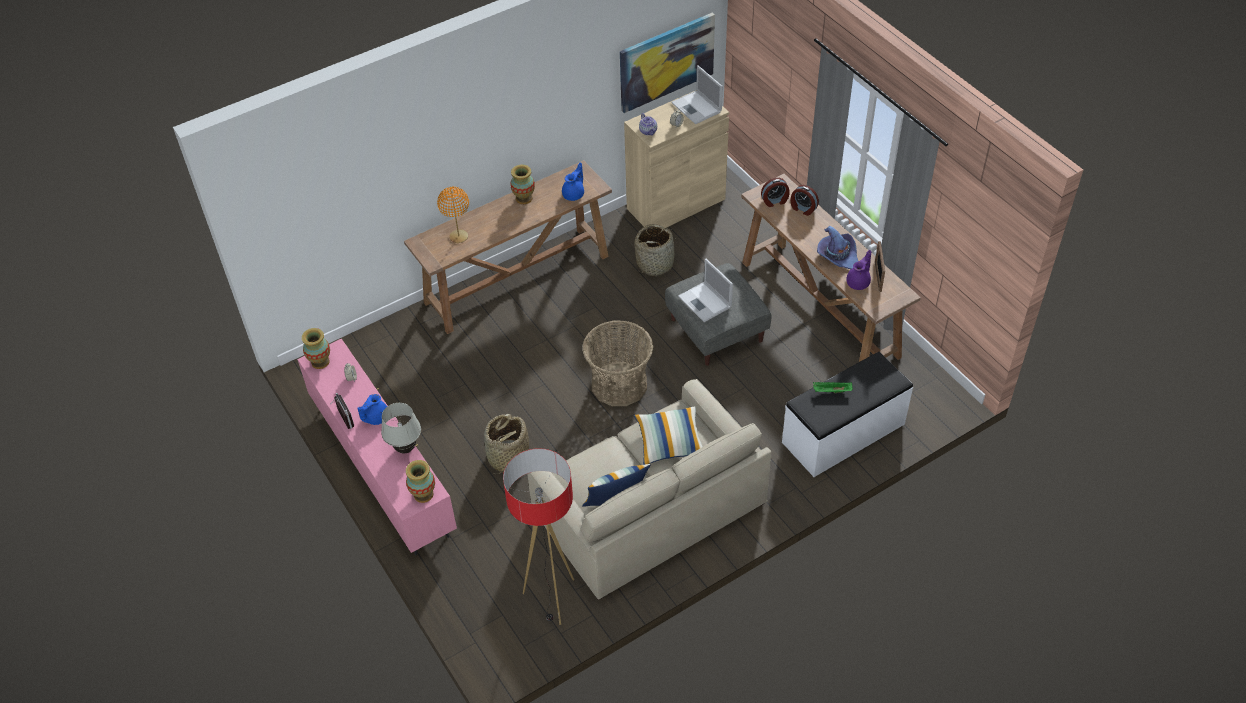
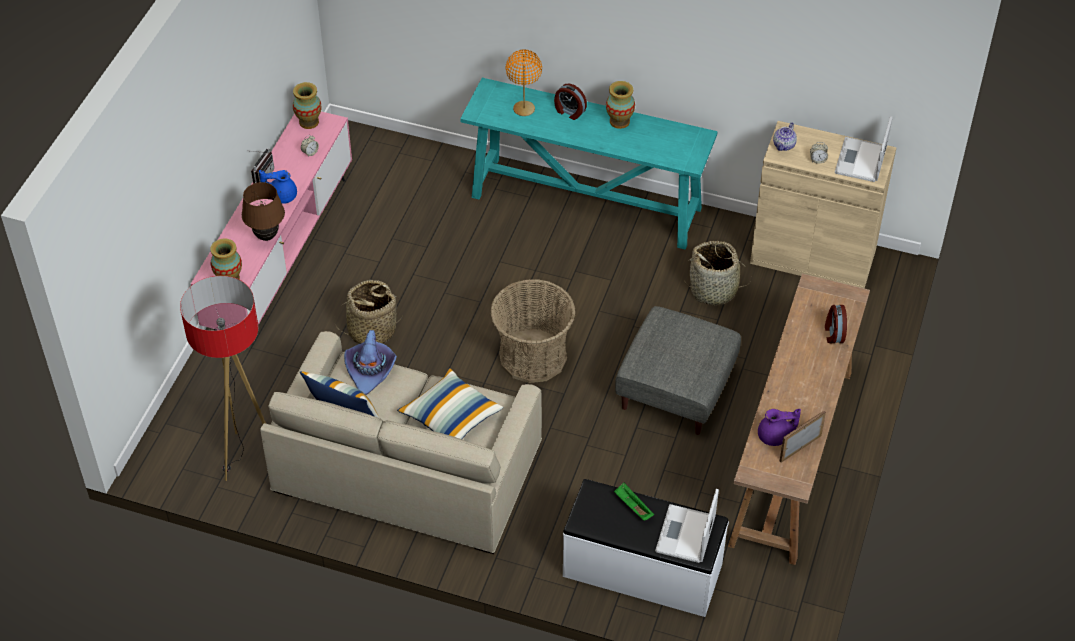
camera: 50 degrees right, 0 degrees up
(406, 449) = (267, 236): white table lamp -> brown table lamp
(518, 279) = (587, 203): brown console table -> turquoise console table
(574, 194) = (663, 152): blue teapot -> none
(666, 61) = (855, 87): picture -> none
(705, 302) = (662, 345): laptop -> laptop (685, 535)
(775, 201) = (820, 305): alarm clock -> alarm clock (569, 112)
(838, 256) = (795, 399): purple hat -> purple hat (370, 369)

